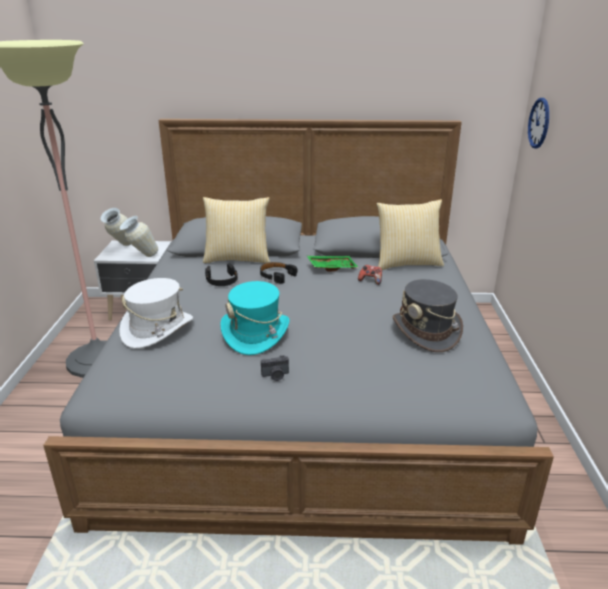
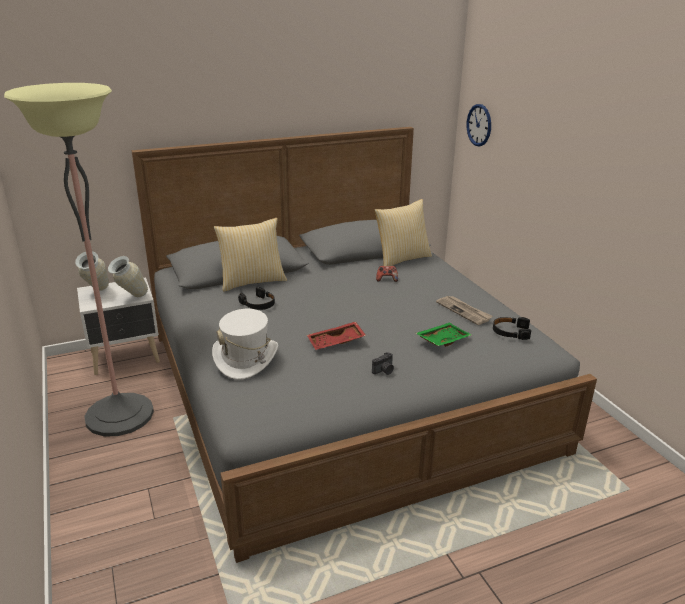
camera: 25 degrees left, 0 degrees up
(256, 334) = (336, 343): turquoise hat -> red tray
(276, 276) = (304, 290): black headphones -> black headphones (510, 332)
(331, 267) = (344, 274): green tray -> green tray (442, 340)
(426, 331) = (464, 311): grey hat -> newspaper

